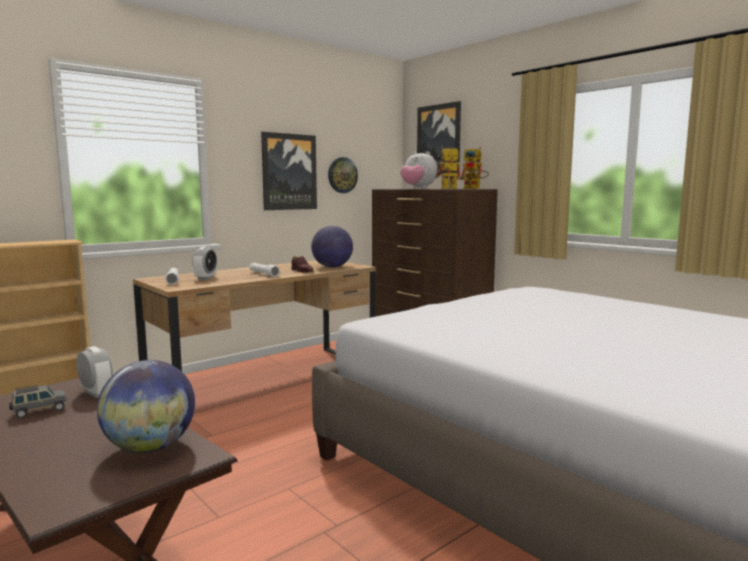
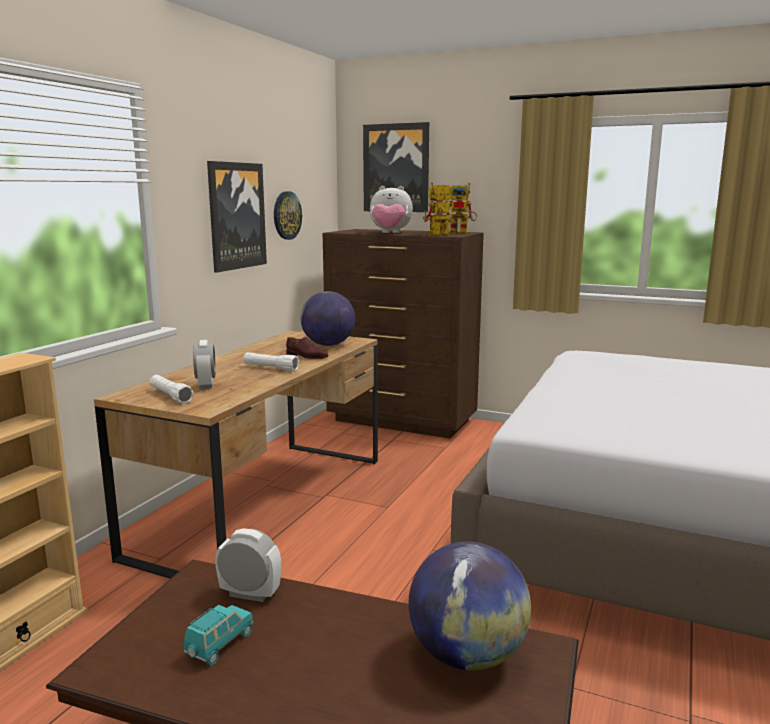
camera: 25 degrees left, 5 degrees up
(39, 411) = (219, 645): grey toy car -> turquoise toy car

